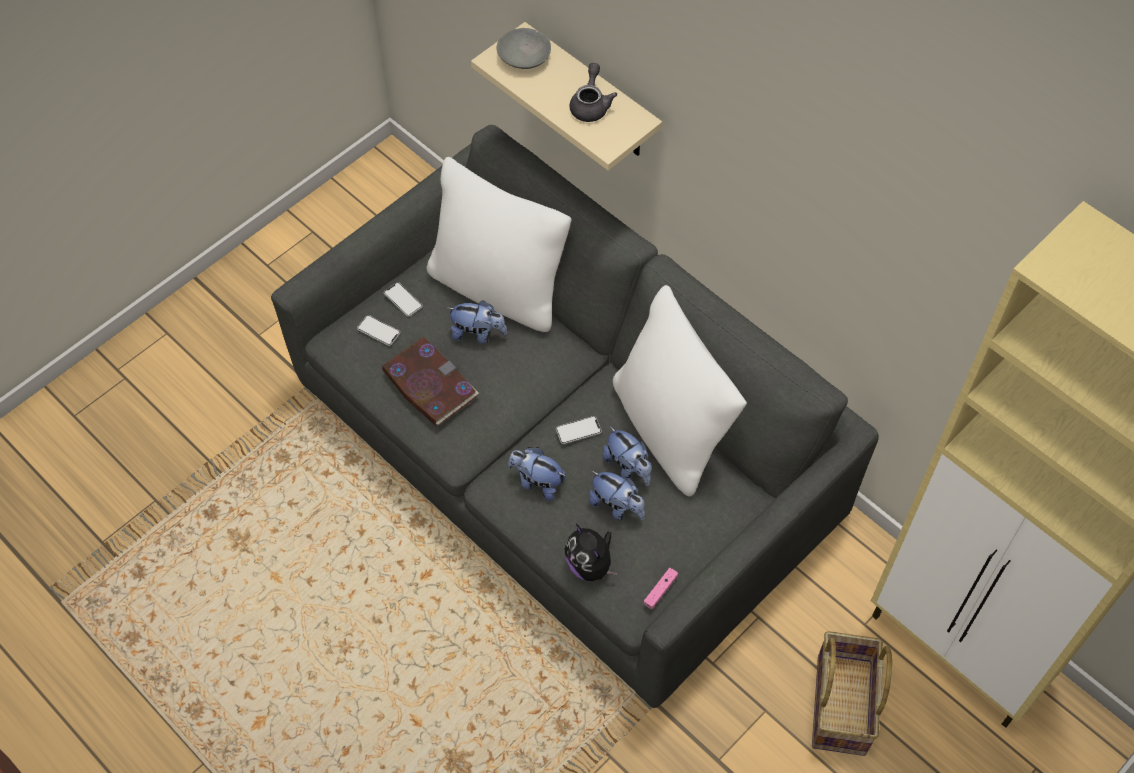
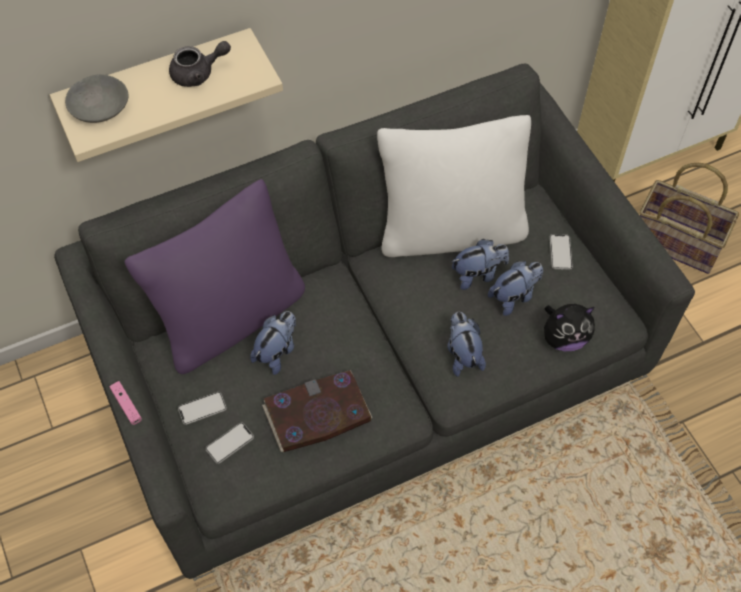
camera: 70 degrees left, 0 degrees up
(499, 288) = (230, 317): white pillow -> purple pillow
(537, 482) = (462, 354): plush toy -> plush toy turned 120 degrees clockwise
(578, 430) = (423, 301): phone -> phone (560, 252)
(591, 105) = (198, 73): grey teapot -> grey teapot turned 135 degrees clockwise
(660, 590) = (608, 292): pink game controller -> pink game controller (126, 405)

